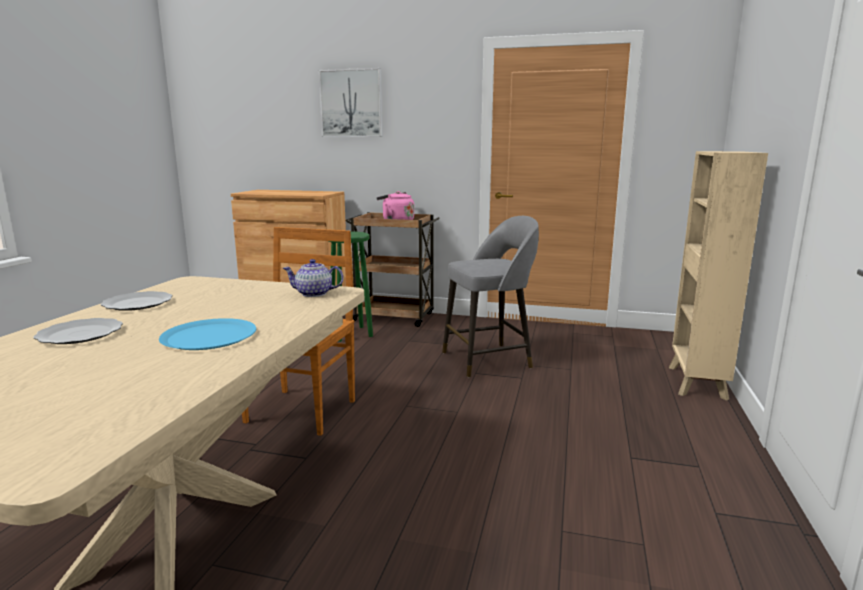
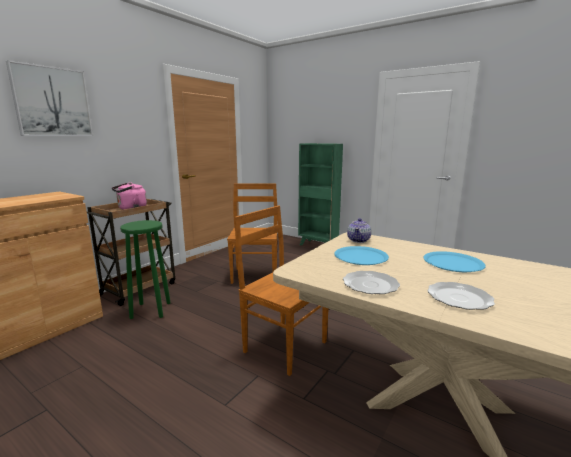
camera: 70 degrees left, 0 degrees up
(236, 297) = (361, 256): none -> blue plate
(489, 359) = (255, 275): grey stool -> brown chair
(696, 383) = (318, 245): beige bookcase -> green bookcase

